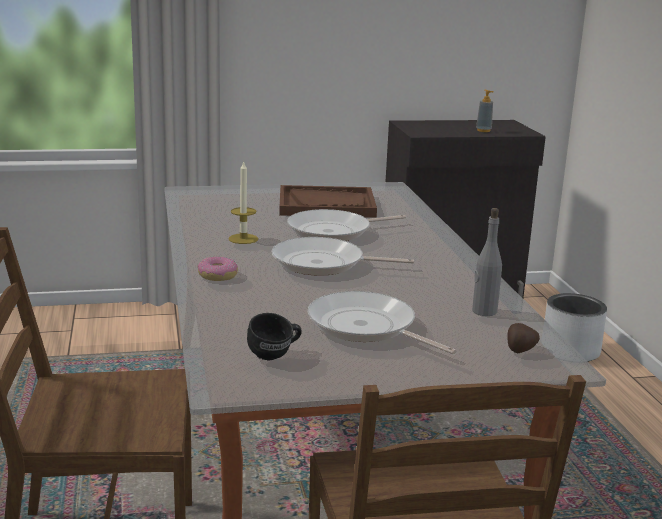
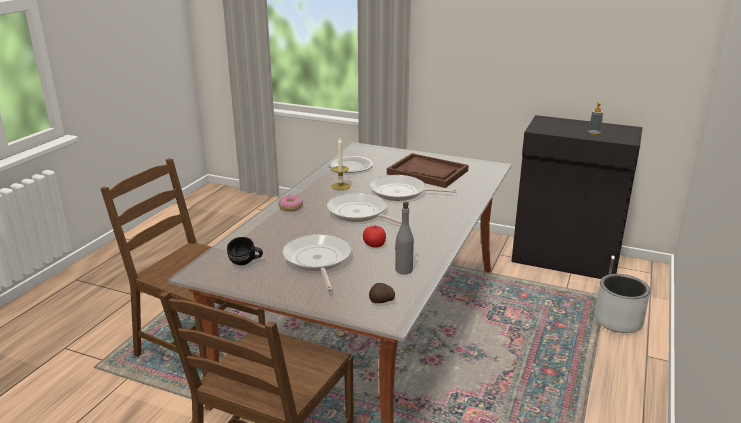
camera: 35 degrees right, 5 degrees up
(215, 214) = (350, 166): none -> plate
(404, 294) = (374, 245): none -> tomato

